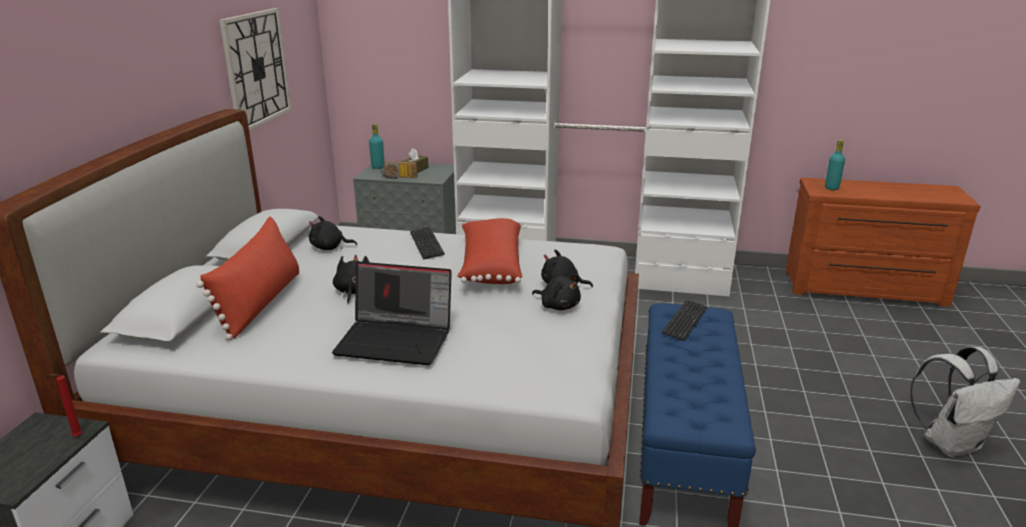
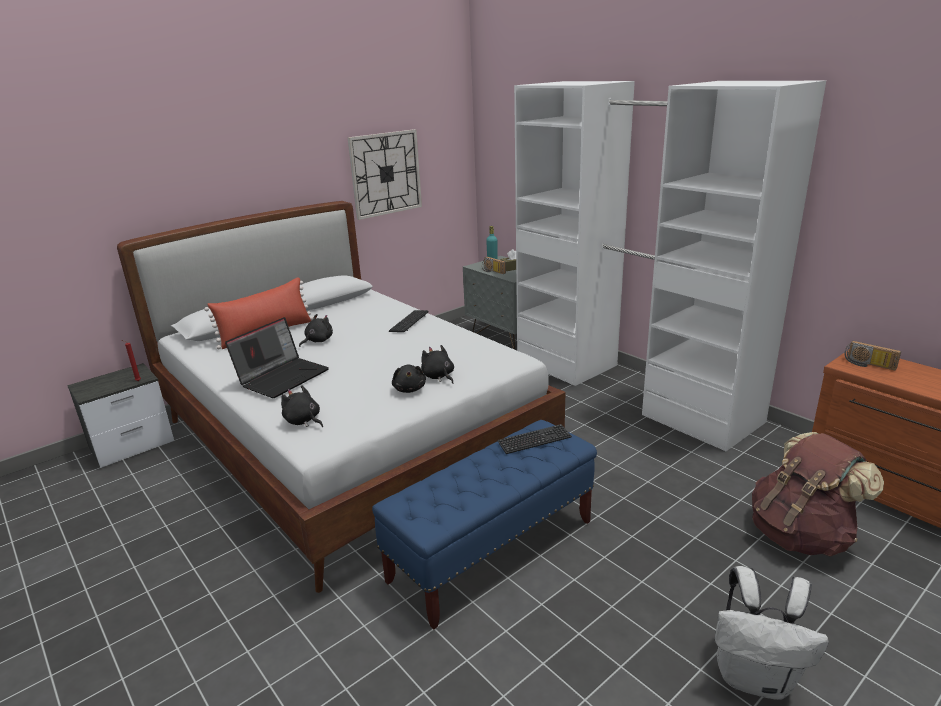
camera: 40 degrees right, 0 degrees up
(329, 248) = (355, 309): black plush toy -> black plush toy (303, 421)
(397, 340) = (283, 377): laptop -> laptop turned 105 degrees counterclockwise
(490, 266) = (420, 348): red pillow -> none
(831, 188) = (868, 365): turquoise bottle -> radio
(849, 338) = (801, 535): none -> brown backpack

